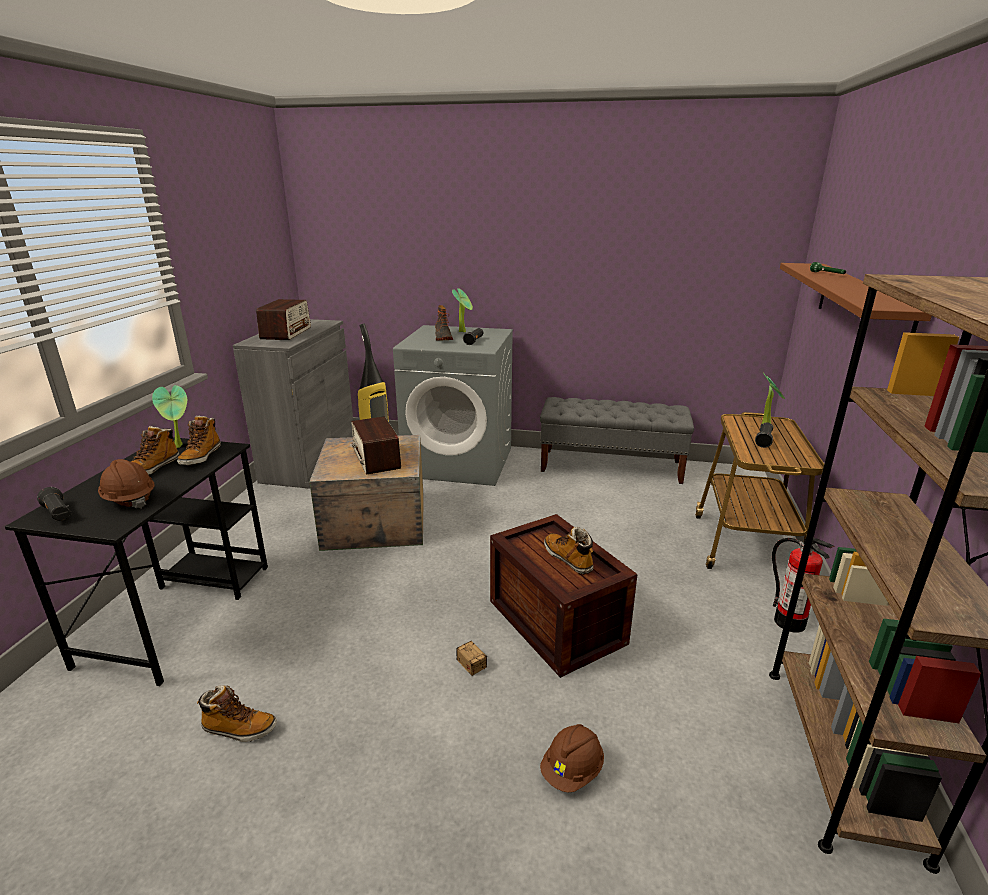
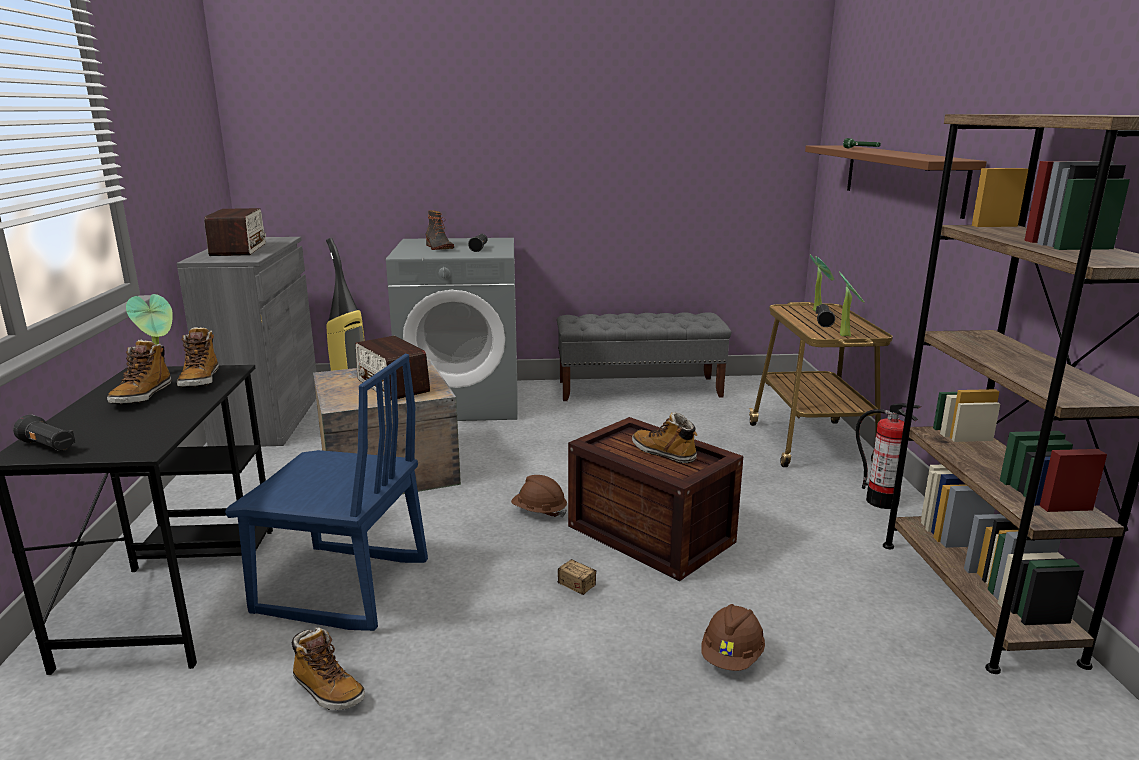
camera: 15 degrees left, 5 degrees down
(129, 499) = (139, 425): brown hard hat -> brown hard hat (539, 512)
(239, 729) = (327, 690): boot -> boot turned 45 degrees clockwise
(291, 632) = (342, 588): none -> blue chair
(463, 331) = (458, 241): potted plant -> potted plant (846, 335)

